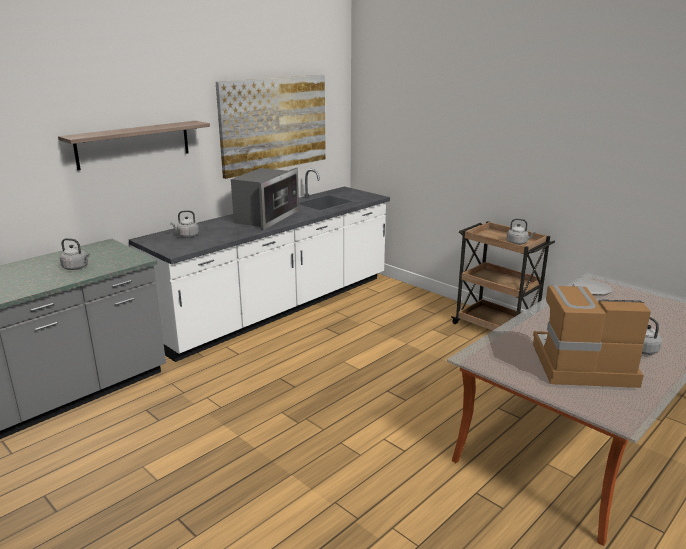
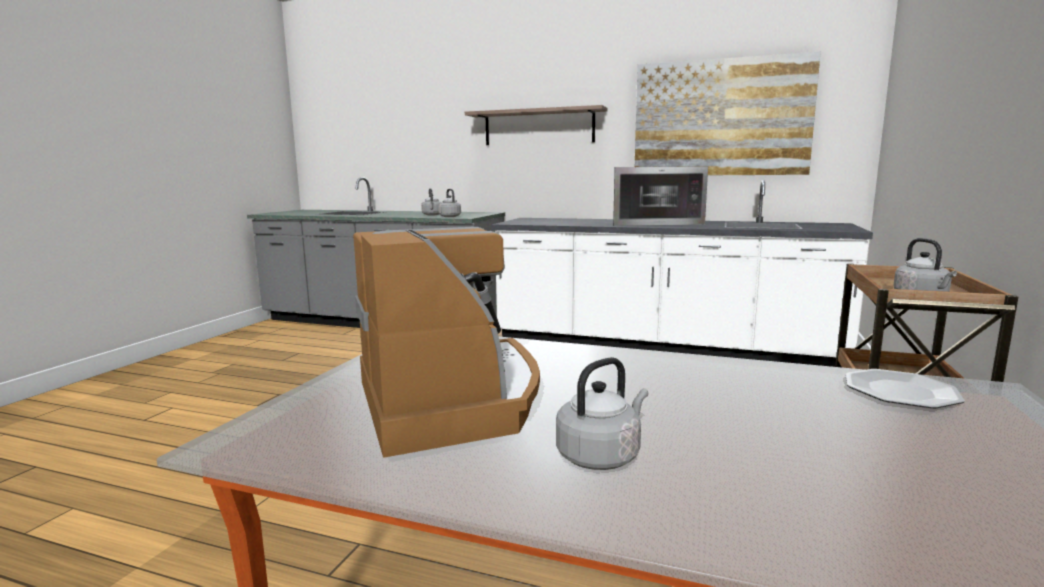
camera: 65 degrees right, 10 degrees down
(186, 236) = (553, 220): grey kettle -> grey kettle (449, 216)

